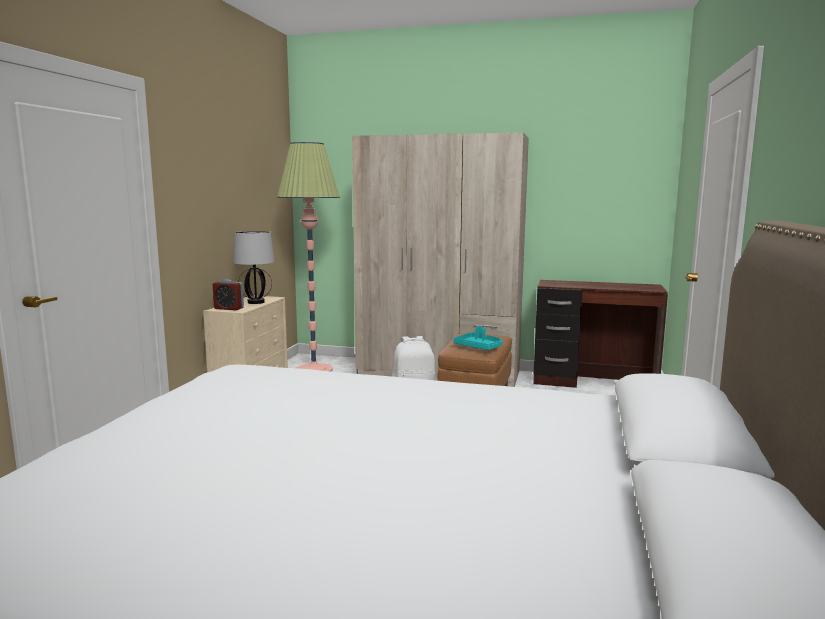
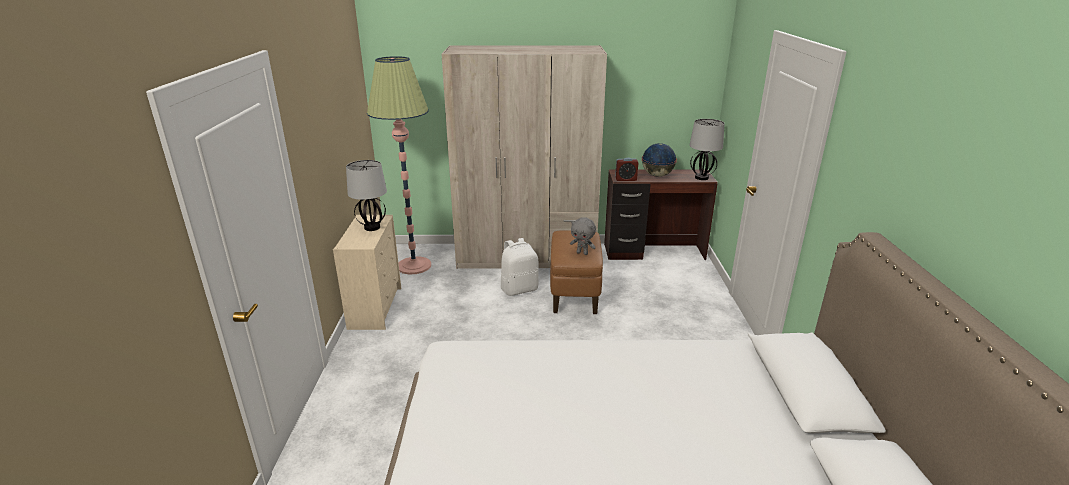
camera: 15 degrees left, 15 degrees up
(229, 308) = (355, 242): alarm clock -> alarm clock (626, 179)
(479, 347) = (582, 253): turquoise tray -> grey plush toy
(594, 285) = (657, 175): none -> globe
(649, 288) = (702, 178): none -> table lamp

